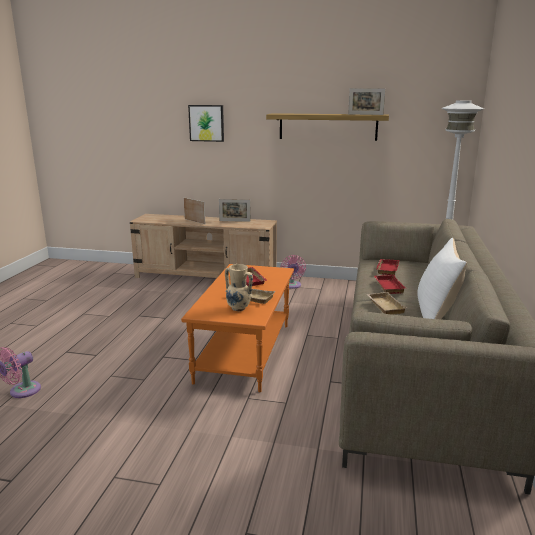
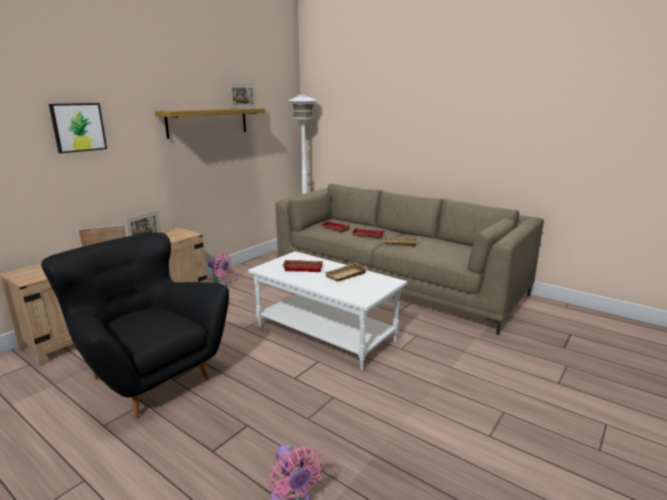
camera: 65 degrees left, 0 degrees up
(137, 308) = (148, 377): none -> black armchair
(239, 309) = (366, 283): beige vase -> none
(245, 352) = (326, 334): orange coffee table -> white coffee table
(436, 315) = (422, 237): white pillow -> none

